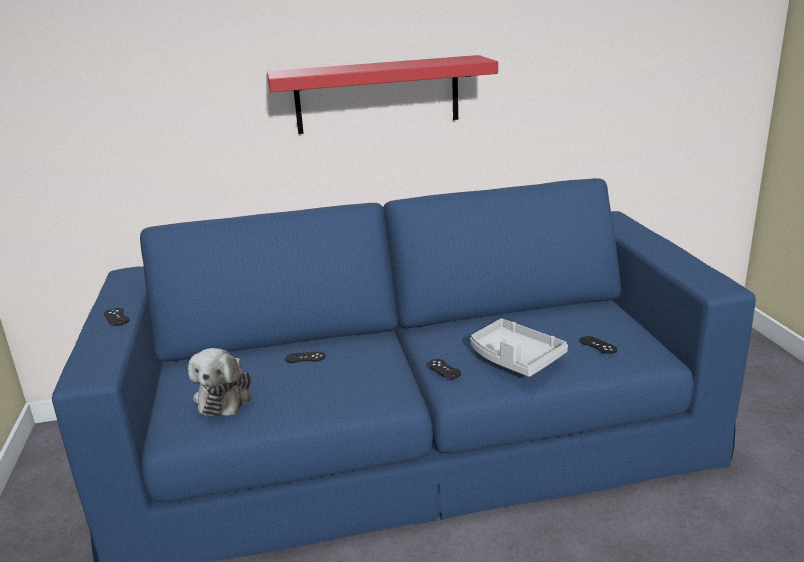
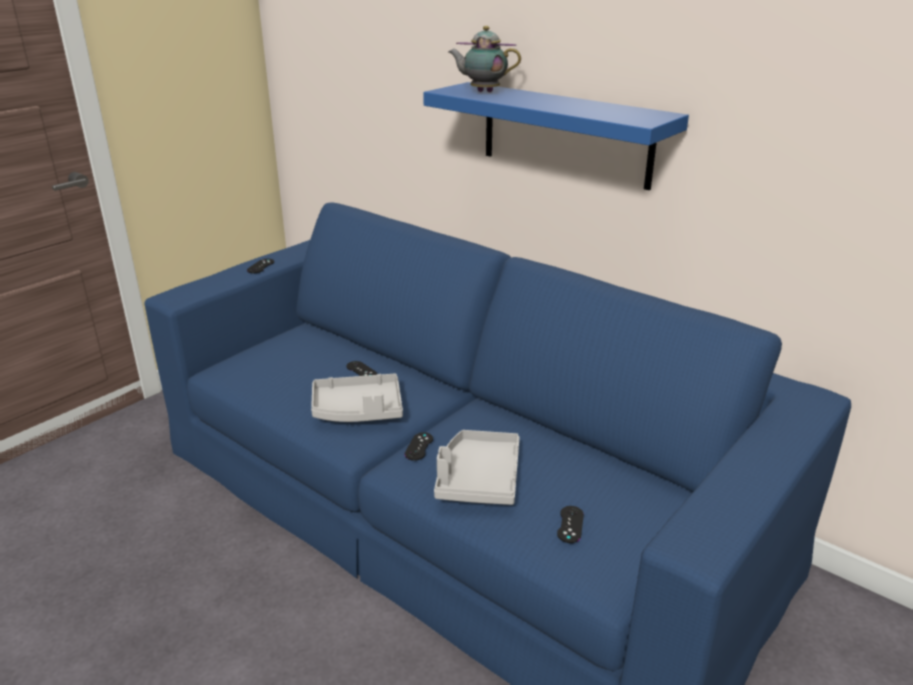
camera: 50 degrees right, 5 degrees up
(224, 397) = (274, 366): plush toy -> none
(312, 70) = (482, 91): none -> teapot
(362, 377) = (358, 410): none -> grey tray
(377, 95) = (565, 134): red shelf -> blue shelf

